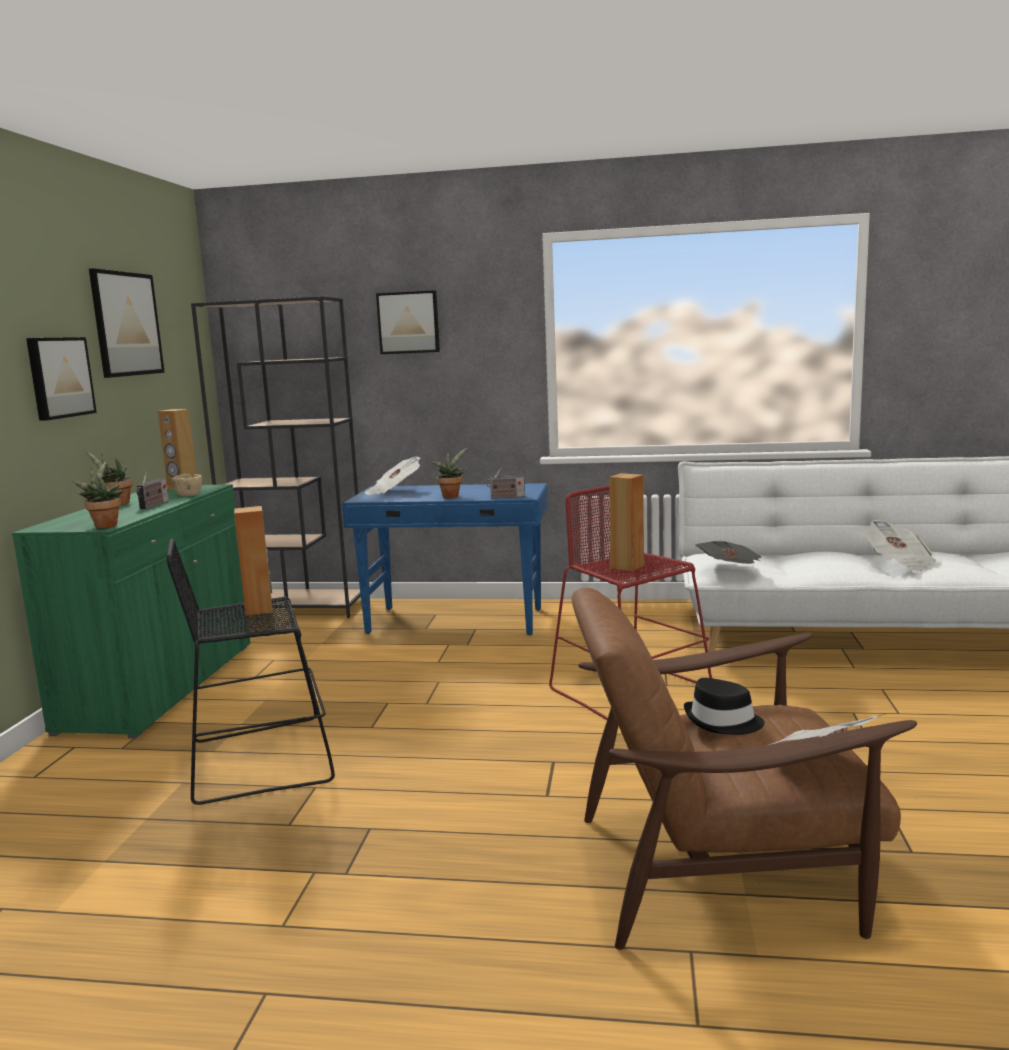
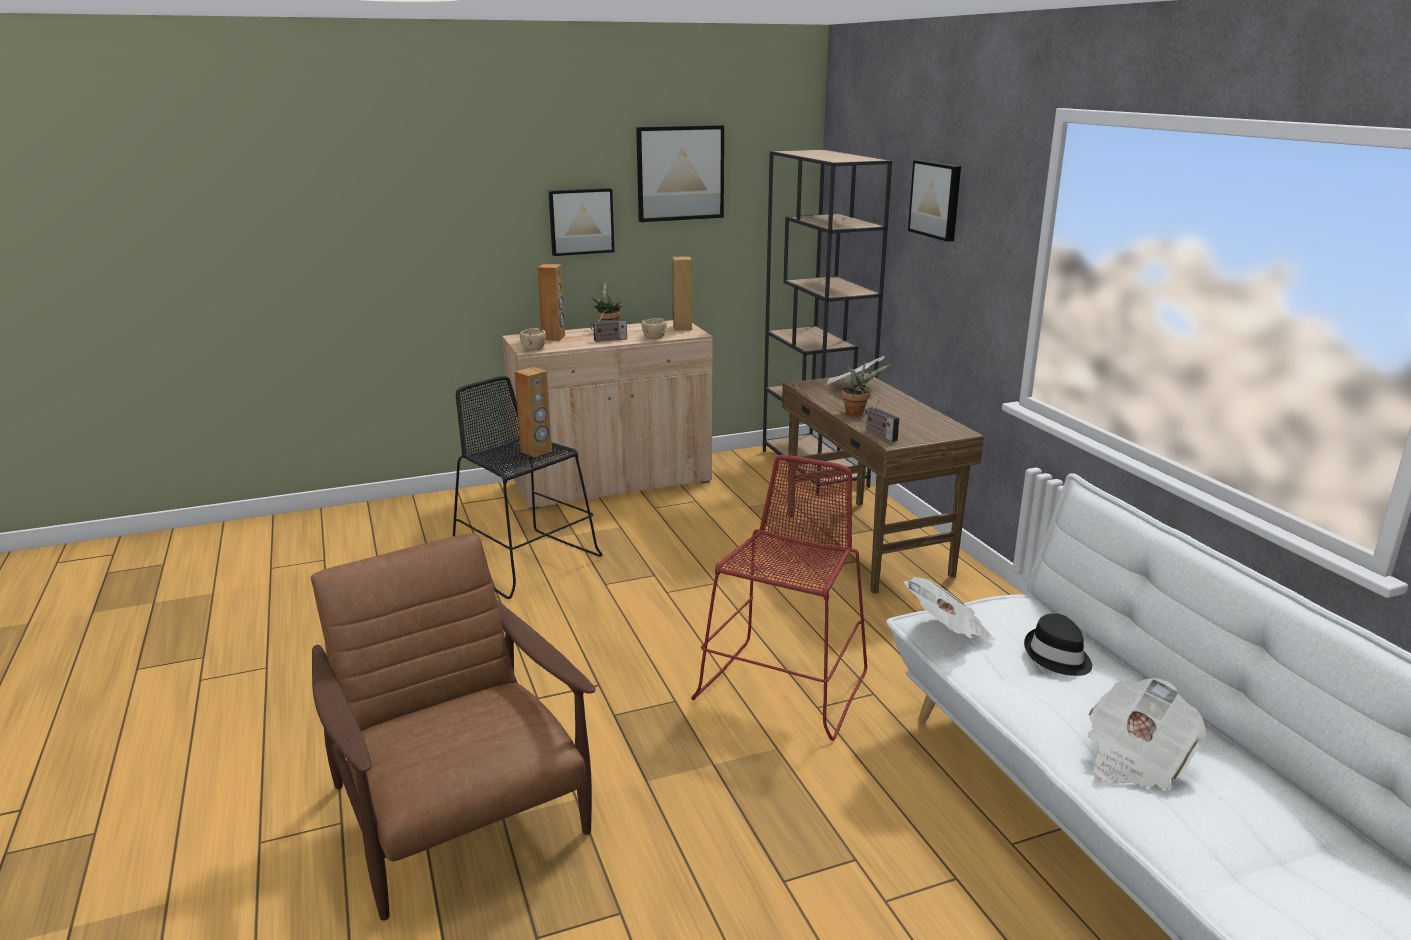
camera: 60 degrees right, 10 degrees up
(105, 525) = (533, 348): potted plant -> beige bowl
(161, 686) = (613, 483): green cabinet -> beige cabinet
(456, 621) = (867, 545): blue console table -> brown console table
(627, 566) = (778, 557): brown speaker -> brown speaker (554, 337)
(723, 722) = (484, 705): black hat -> black hat (1057, 656)
(820, 759) = (421, 767): newspaper -> none

